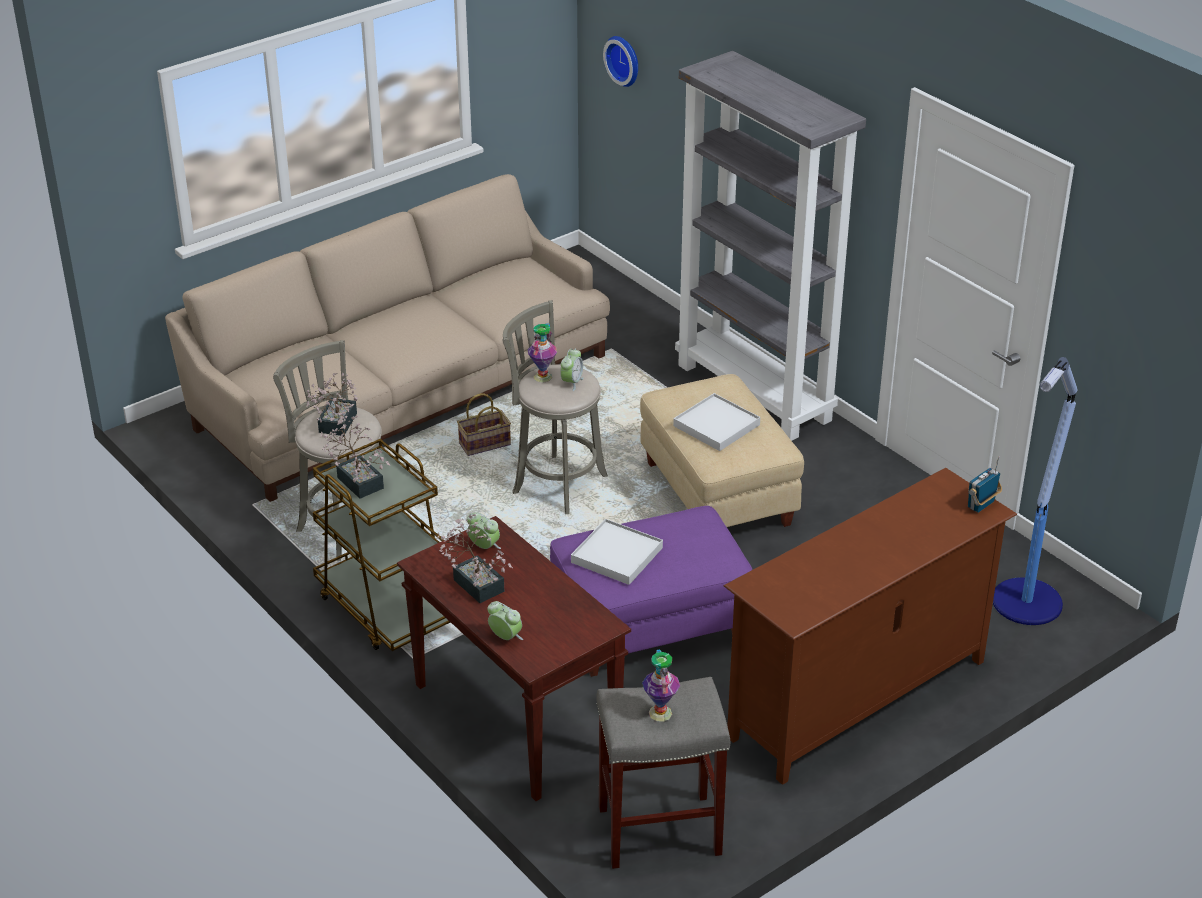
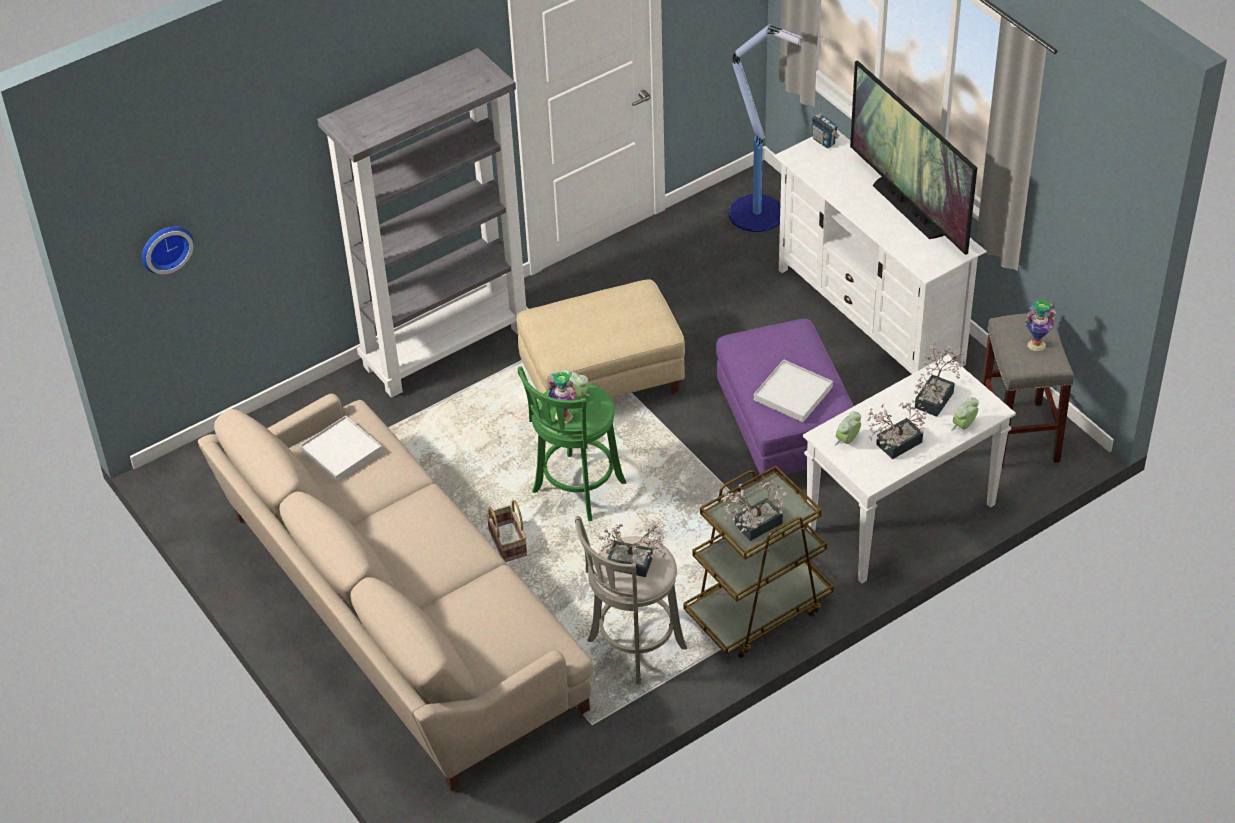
camera: 85 degrees left, 10 degrees up
(513, 719) = (900, 519): brown console table -> white console table
(555, 483) = (576, 490): grey stool -> green stool
(555, 617) = (937, 397): none -> potted plant
(716, 425) = (608, 324): white tray -> white tray (341, 451)
(858, 700) = (871, 316): brown tv stand -> white tv stand
(865, 573) = (909, 208): none -> television

